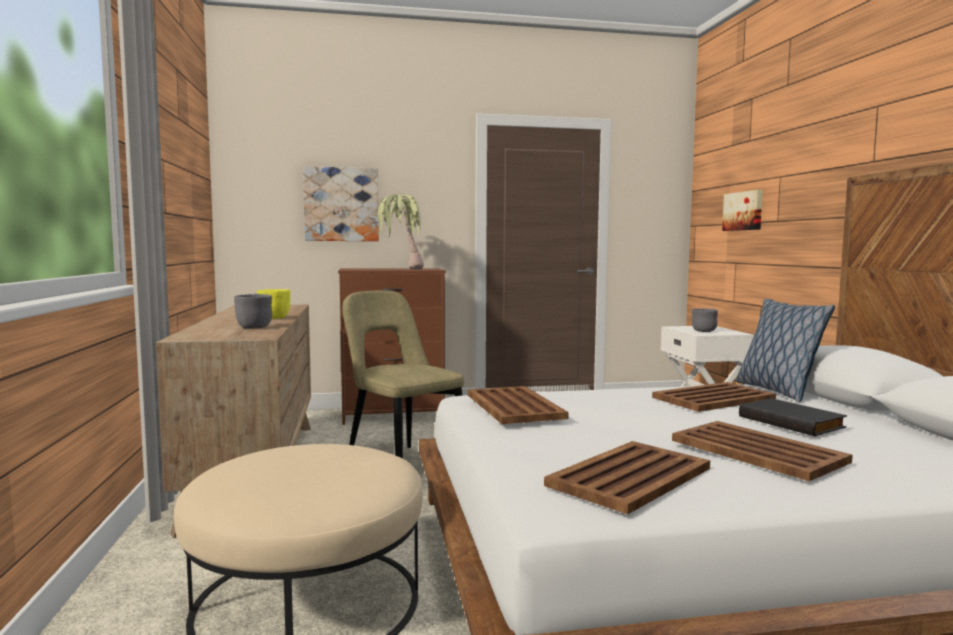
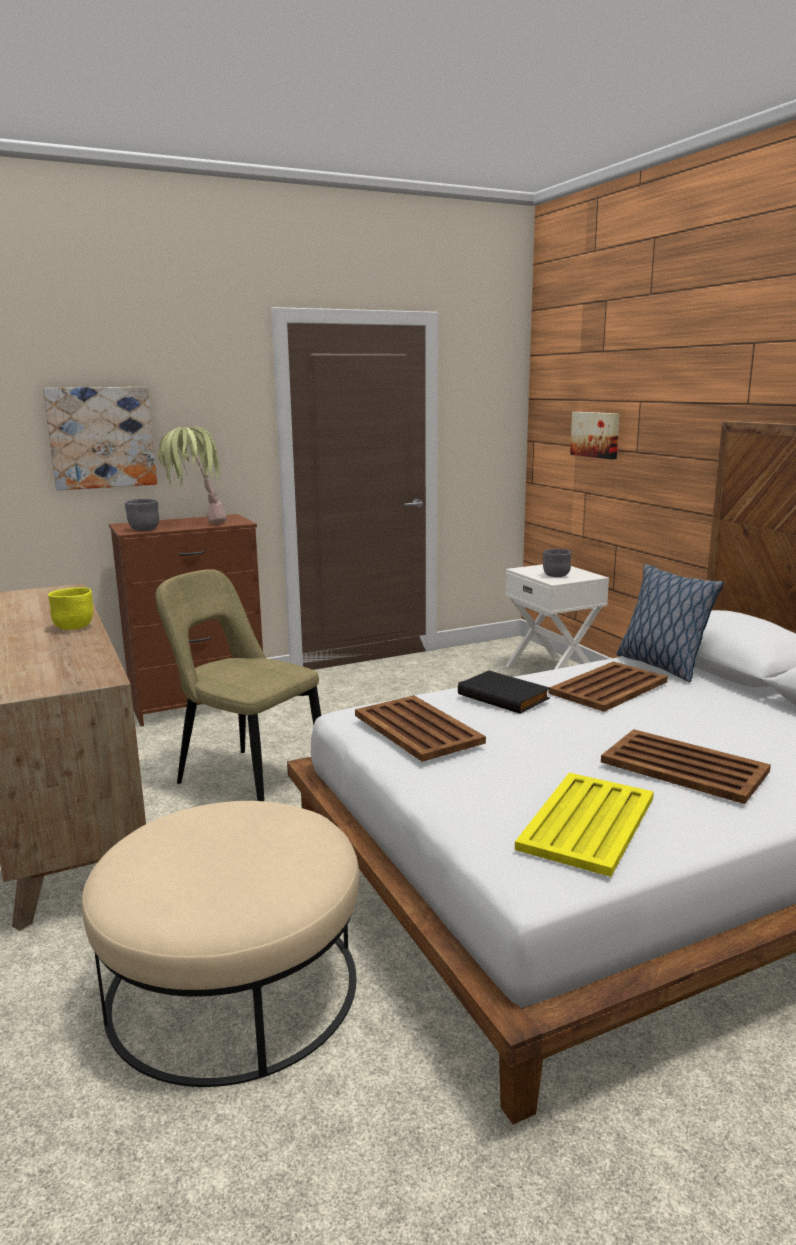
camera: 15 degrees left, 10 degrees up
(253, 327) = (70, 656): grey bowl -> grey bowl (143, 530)
(628, 477) = (586, 823): brown tray -> yellow tray
(792, 422) = (696, 716): black book -> black book (505, 696)

